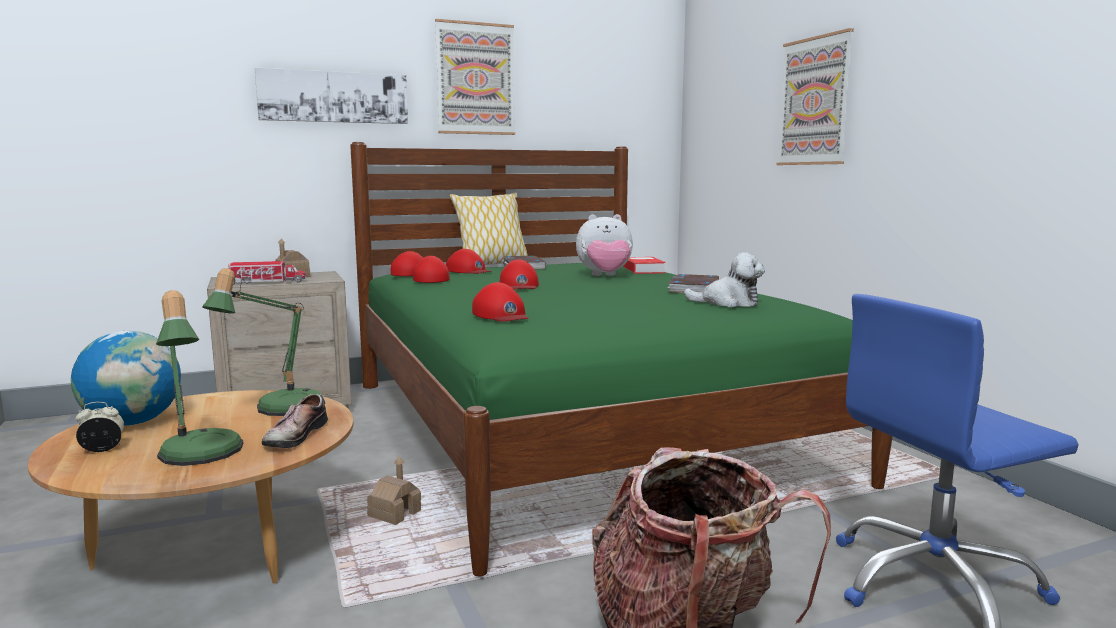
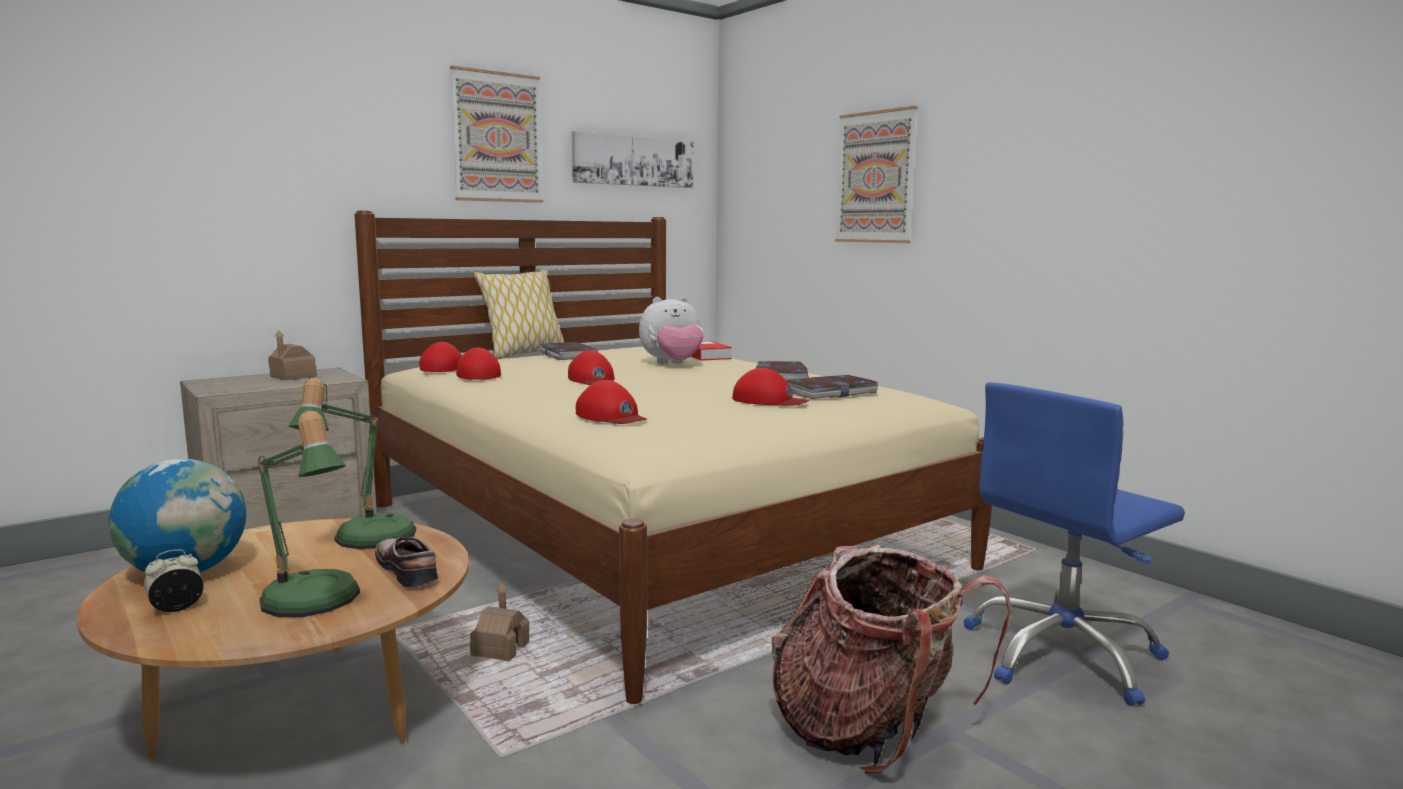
camera: 15 degrees left, 0 degrees up
(267, 282) = (269, 385): toy truck -> none
(293, 436) = (410, 570): shoe -> shoe turned 150 degrees clockwise
(334, 97) = (330, 155): picture -> picture (633, 161)
(468, 271) = (511, 363): red cap -> red cap (768, 400)
(574, 428) = (650, 535): green bed -> beige bed
(728, 303) = (830, 391): plush toy -> book

